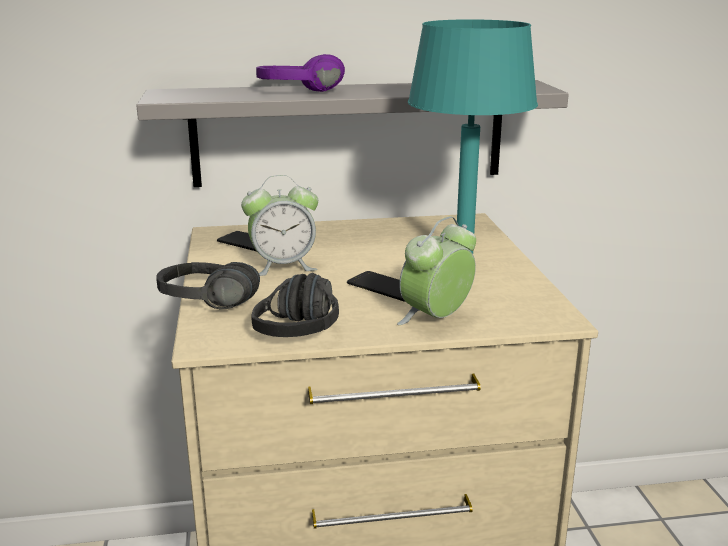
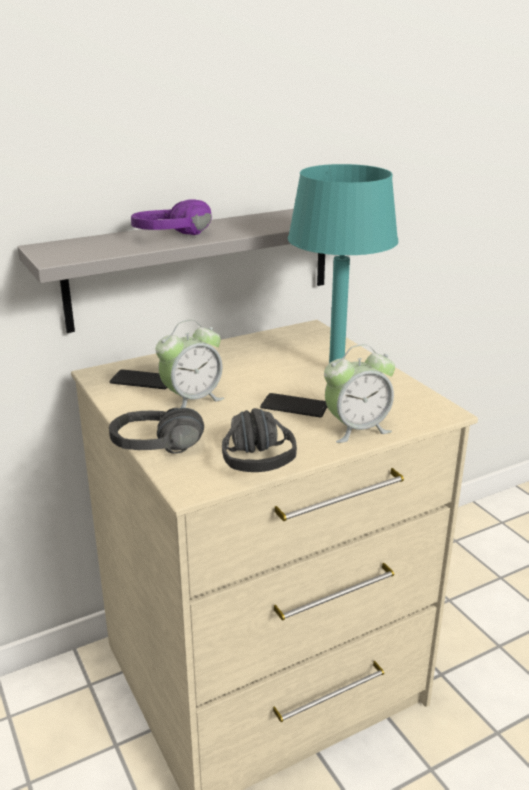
camera: 20 degrees left, 5 degrees up
(436, 319) = (357, 429): alarm clock -> alarm clock turned 135 degrees counterclockwise

